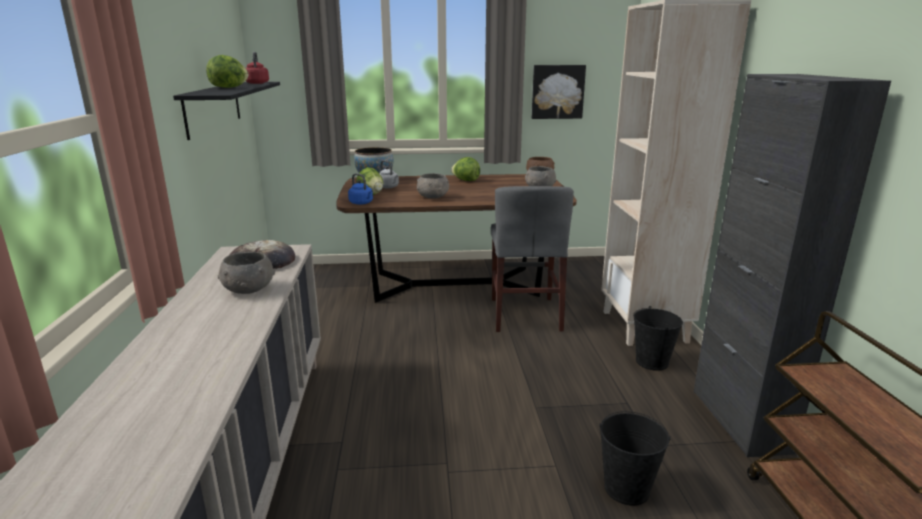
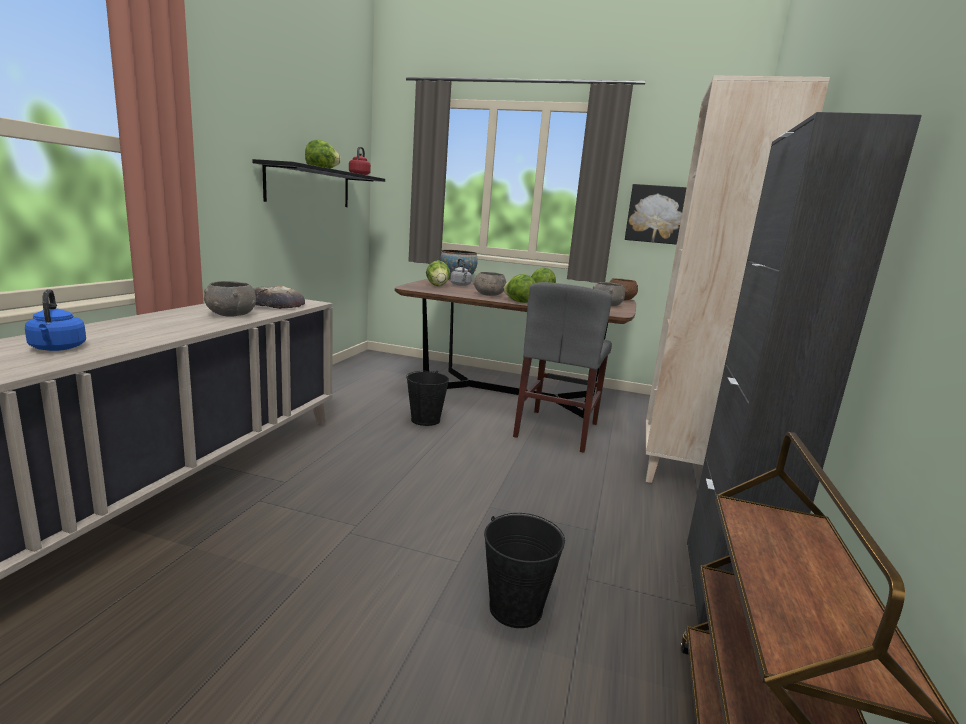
camera: 20 degrees right, 5 degrees down
(362, 203) = (418, 289): blue kettle -> blue kettle (57, 348)
(470, 201) = (519, 302): none -> lettuce
(652, 362) = (661, 502): black bucket -> black bucket (426, 420)

